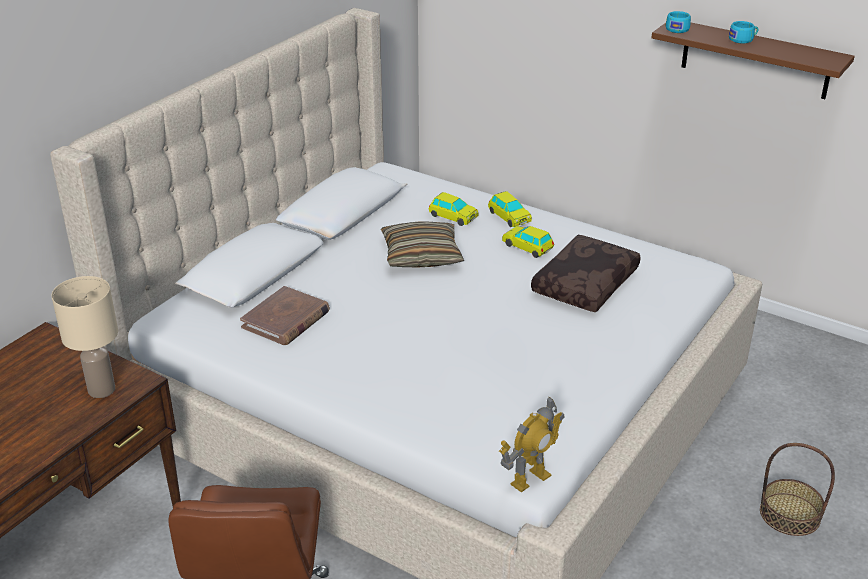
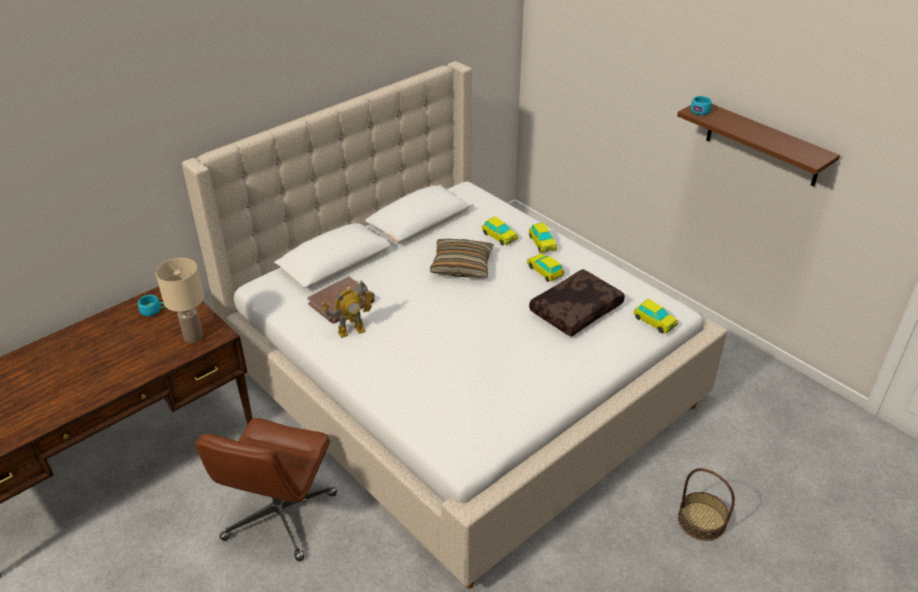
camera: 15 degrees right, 5 degrees up
(530, 479) = (461, 464): toy robot -> toy robot (351, 331)
(683, 282) = (654, 322): none -> toy car
(743, 39) = (751, 127): turquoise cup -> turquoise cup (153, 310)

